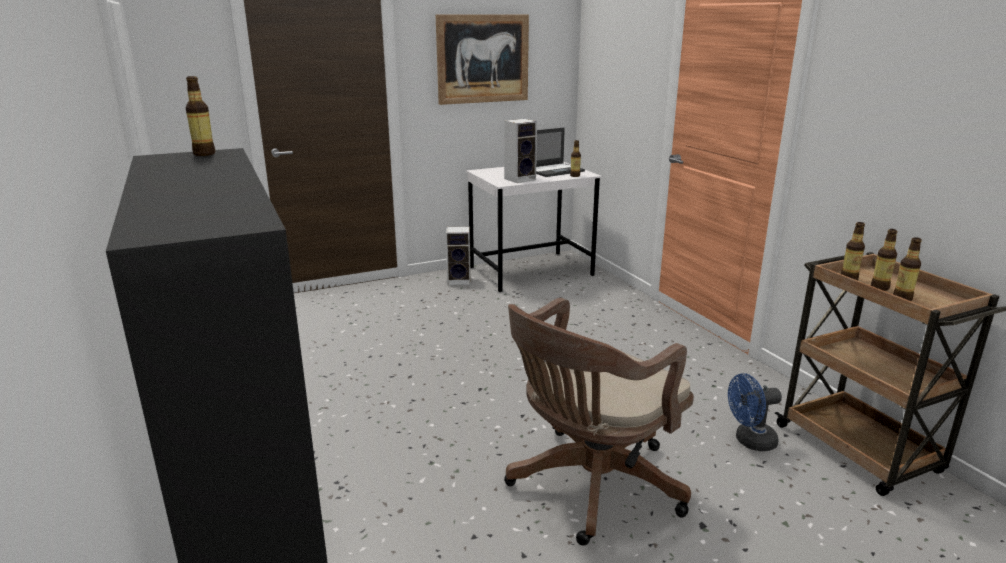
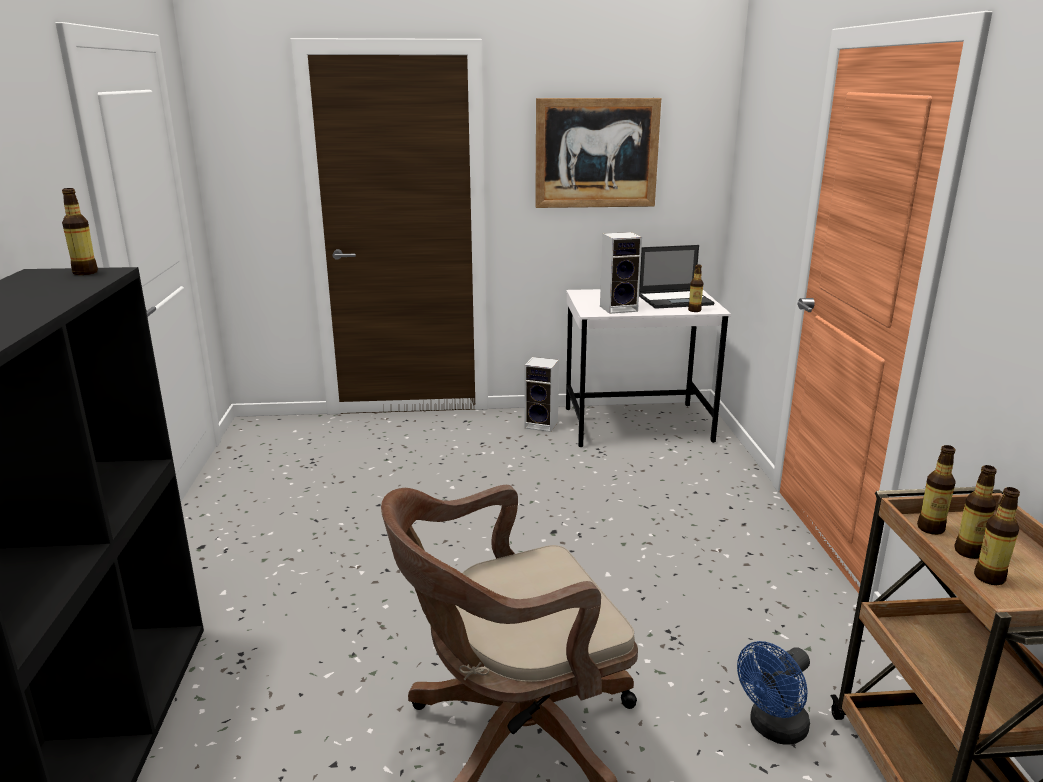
camera: 20 degrees right, 0 degrees up
(750, 441) = (773, 729): blue fan -> blue fan turned 45 degrees counterclockwise

